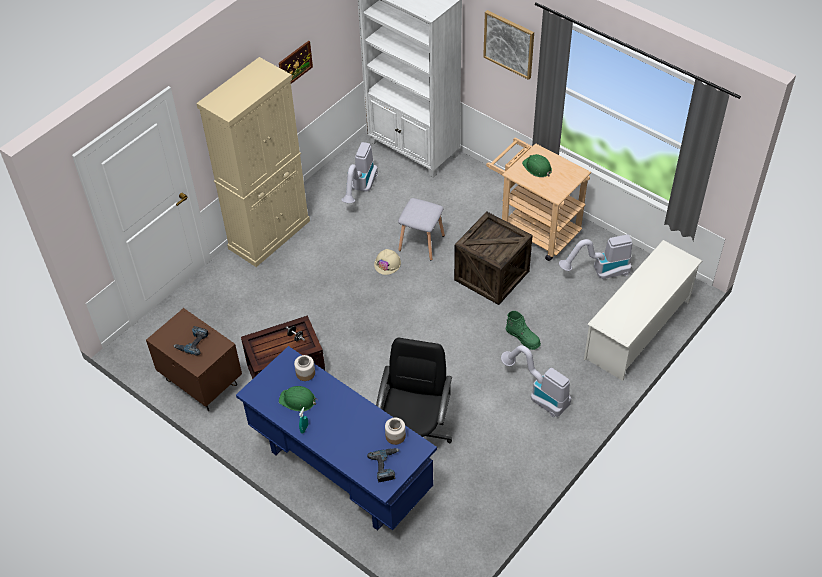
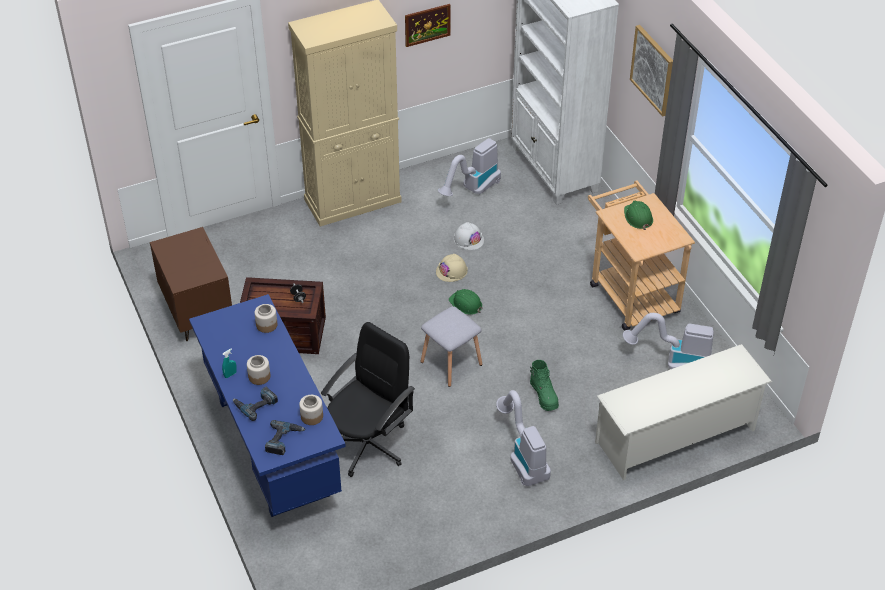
camera: 25 degrees right, 5 degrees down
(192, 342) = (189, 261): power drill -> power drill (255, 404)
(298, 400) = (242, 346): green hard hat -> green hard hat (466, 304)
(329, 420) = (259, 376): none -> jar
(384, 232) = (468, 239): none -> white hard hat
(421, 243) = (500, 264): grey stool -> grey stool (451, 364)
(491, 275) = (552, 322): crate -> none

